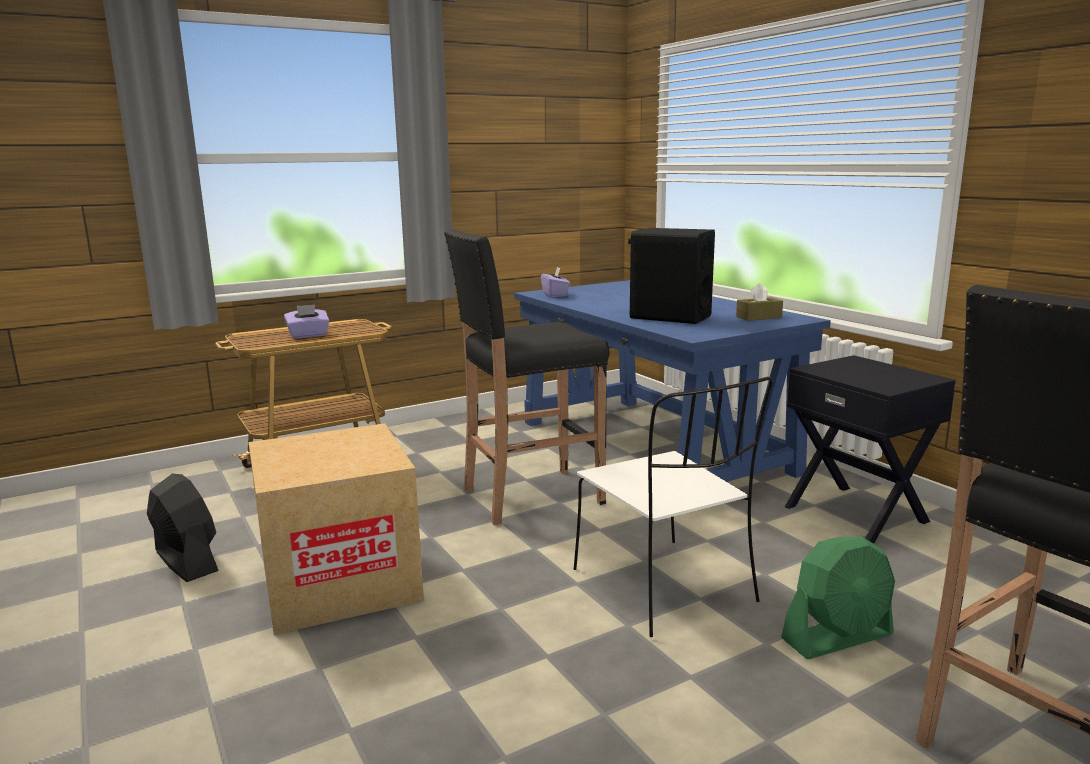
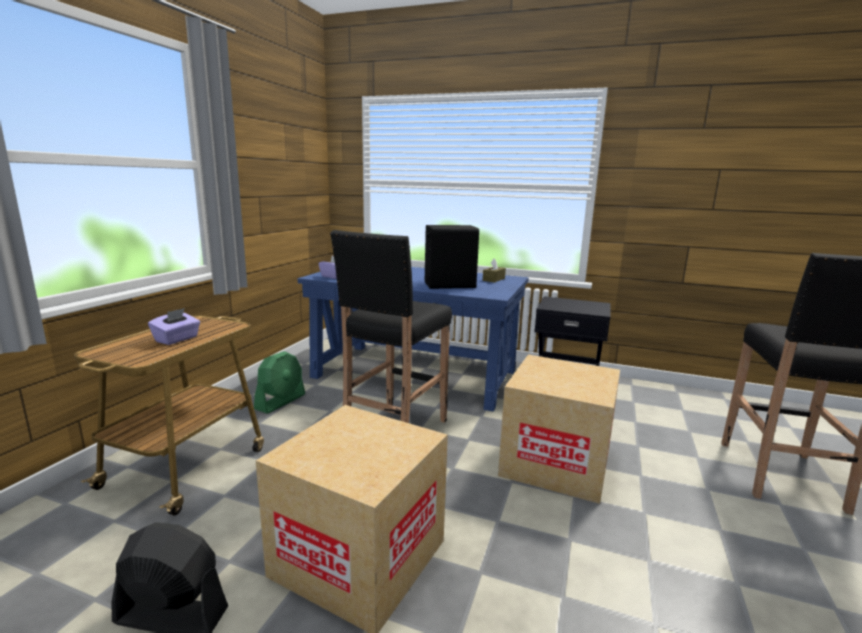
camera: 40 degrees left, 0 degrees up
(666, 587) = (555, 463): white chair -> cardboard box
(837, 637) = (657, 457): green fan -> green fan (281, 401)

